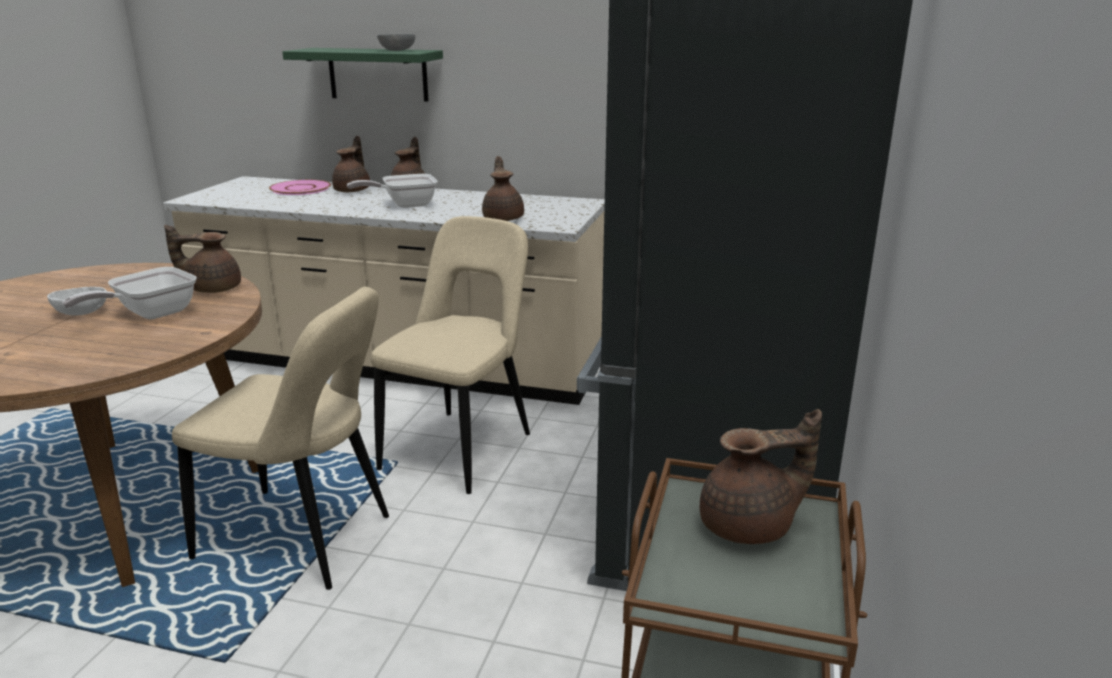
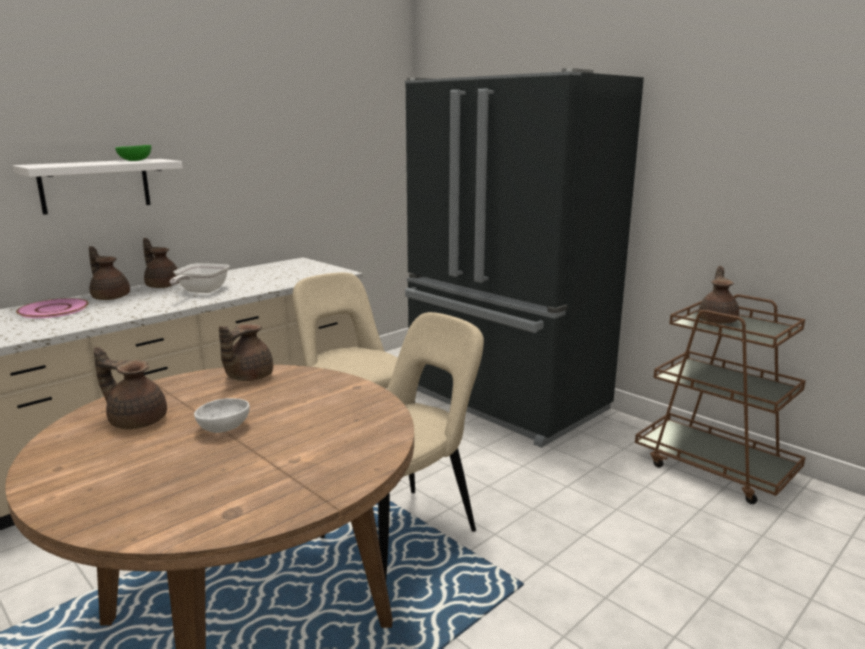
camera: 60 degrees left, 5 degrees down
(149, 314) = (278, 402): frying pan -> none
(378, 74) = (95, 185): green shelf -> white shelf
(396, 50) = (134, 160): grey bowl -> green bowl
(503, 218) = (297, 278): brown teapot -> brown teapot (136, 420)

